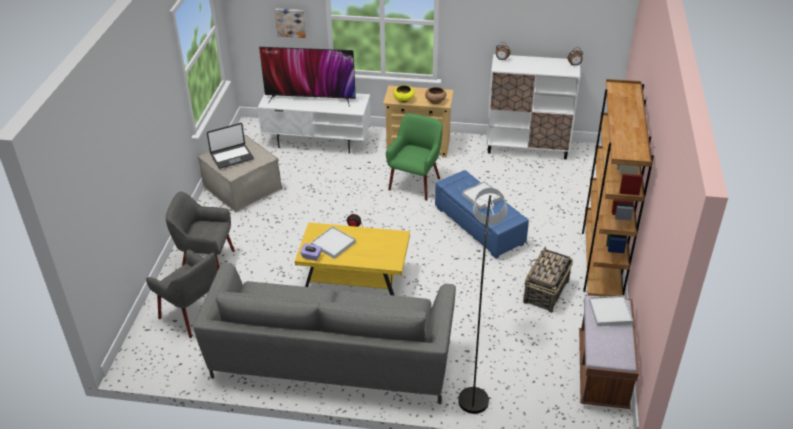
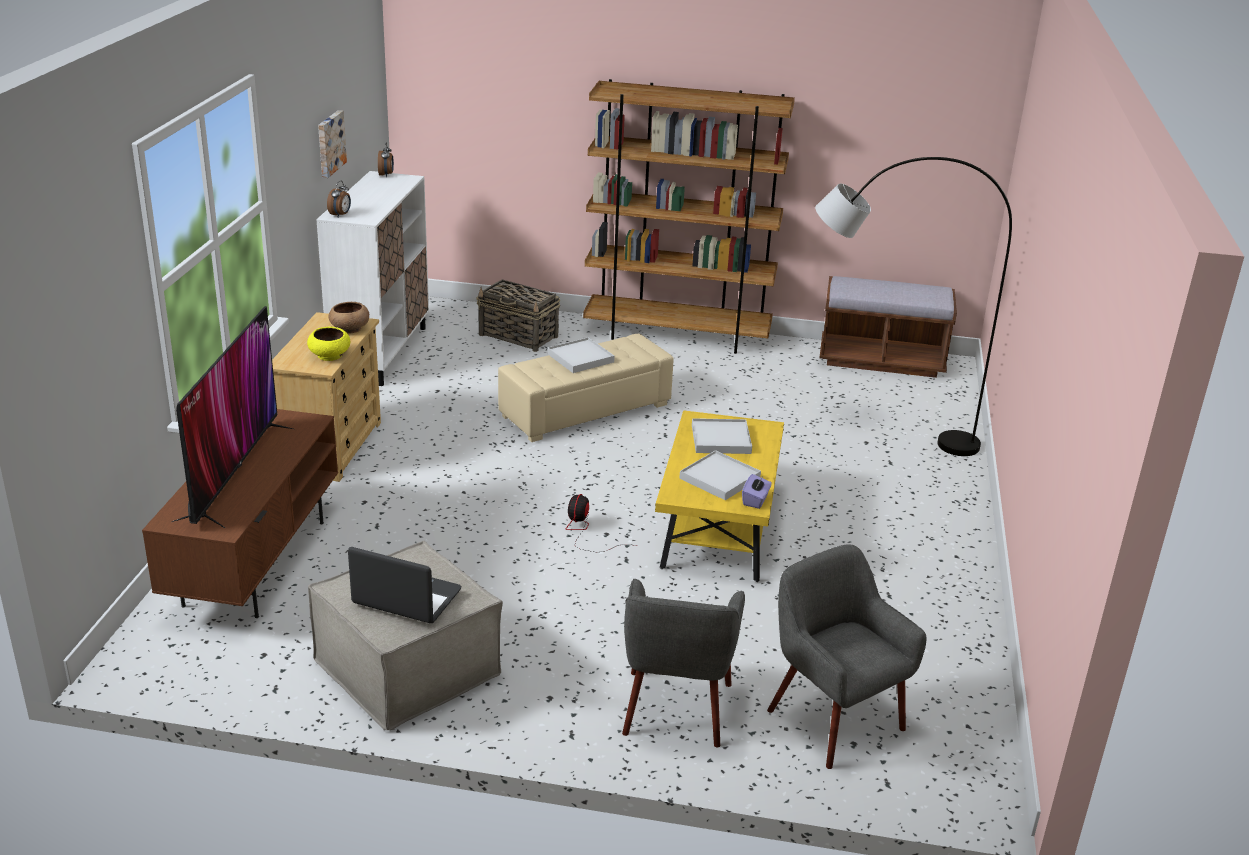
camera: 90 degrees left, 10 degrees down
(192, 315) = (833, 719): grey armchair -> grey armchair turned 75 degrees counterclockwise
(232, 157) = (406, 598): laptop -> laptop turned 45 degrees counterclockwise
(290, 22) = (114, 346): picture -> picture (329, 143)
(318, 141) = (255, 562): white tv stand -> brown tv stand
(331, 361) = (915, 555): grey sofa -> none
(415, 184) = (454, 457): green armchair -> none
(479, 226) = (585, 410): blue ottoman -> beige ottoman
(545, 292) = (740, 377): basket -> basket (519, 336)
(610, 312) = (862, 286): white tray -> white tray (721, 439)

